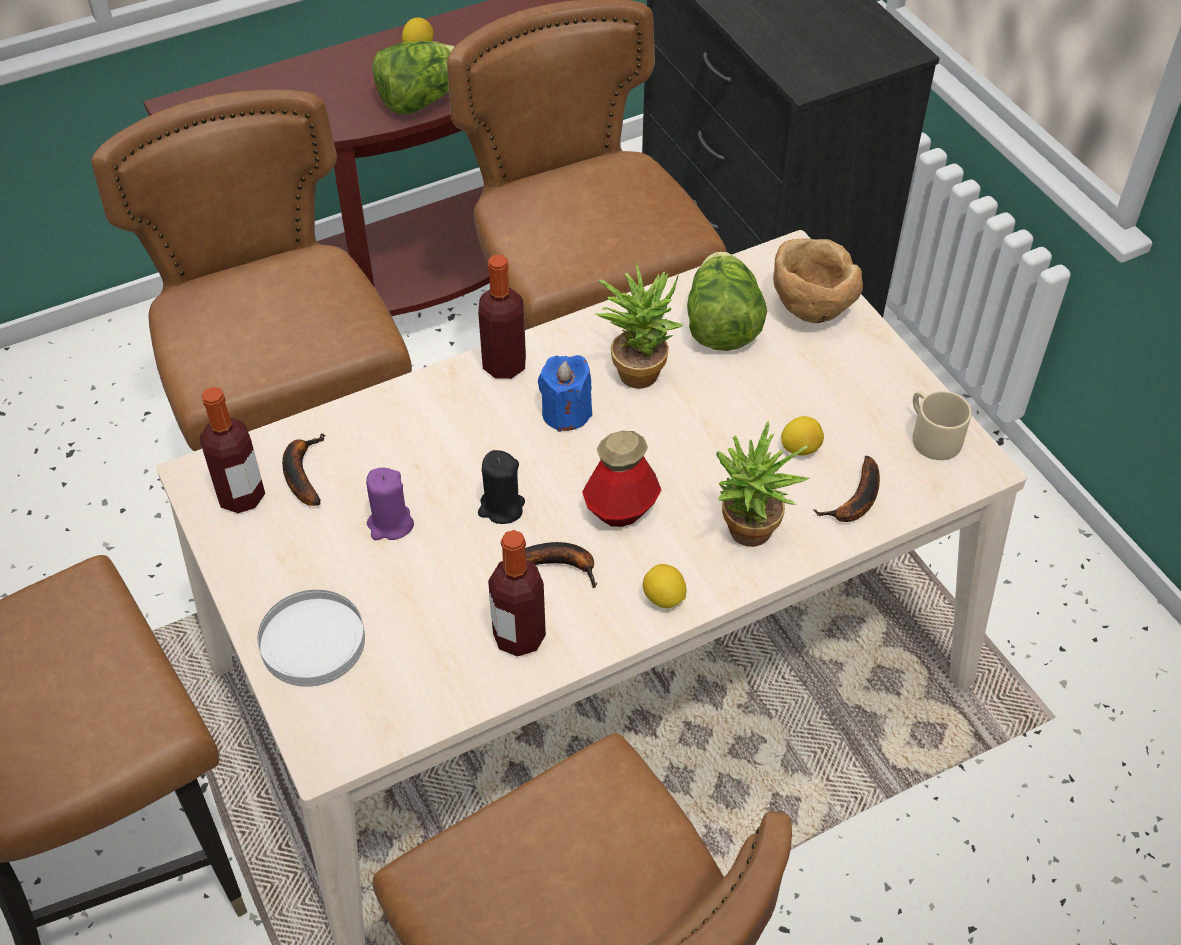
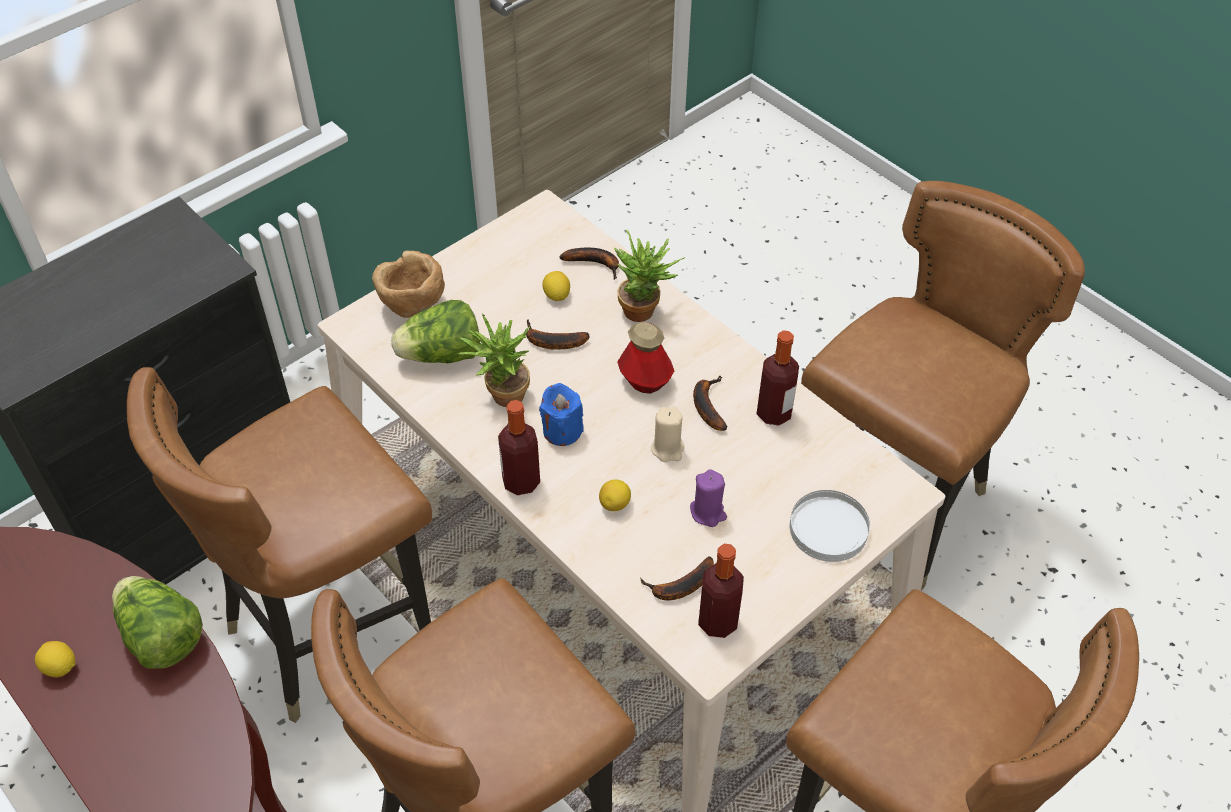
camera: 105 degrees left, 0 degrees up
(501, 507) = (668, 449): black candle -> beige candle
(663, 598) = (712, 345): lemon -> lemon (615, 504)
(716, 428) = (551, 342): none -> banana
(930, 436) = (524, 234): beige mug -> none

